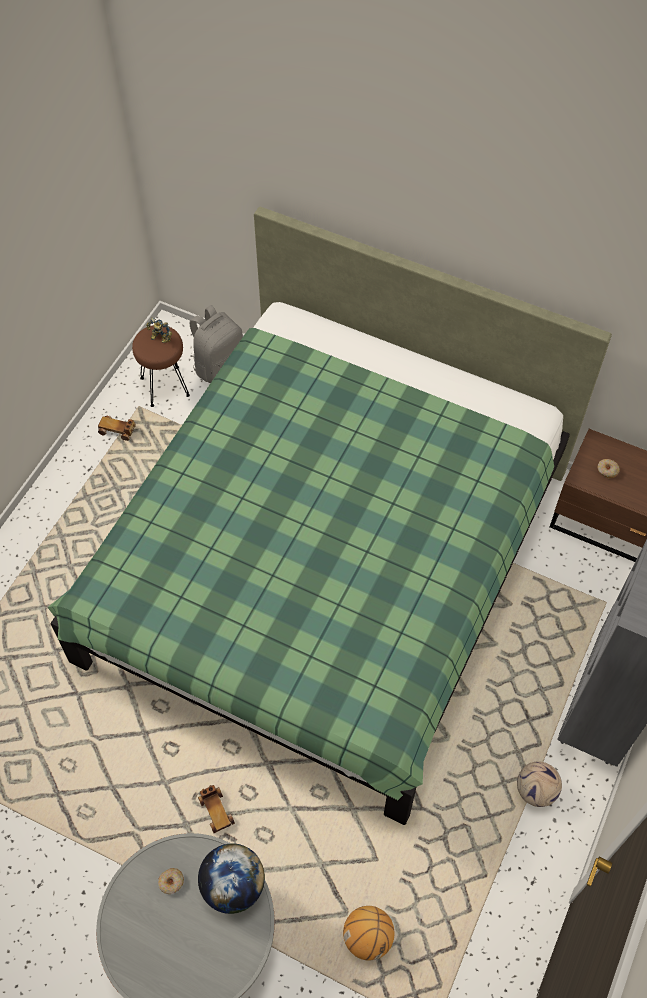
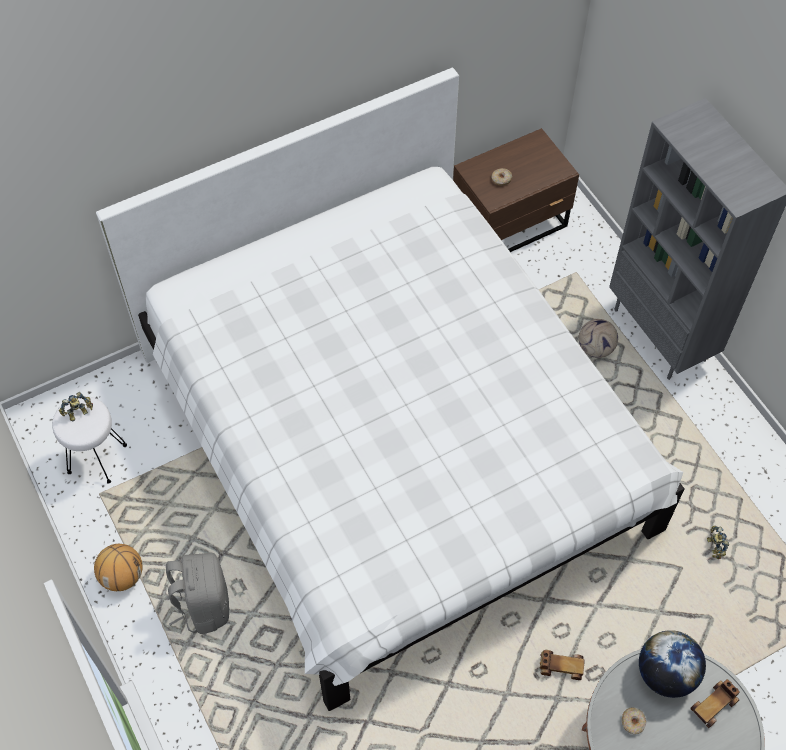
camera: 55 degrees left, 0 degrees up
(118, 430) = (111, 527): toy car -> toy car (714, 705)
(165, 386) = (97, 458): brown stool -> white stool
(219, 366) = (115, 400): grey backpack -> grey backpack (203, 605)
(325, 565) = (393, 442): green bed -> white bed
(368, 937) = (740, 614): basketball -> basketball (122, 576)
(418, 876) = (713, 547): none -> toy robot
(536, 791) = (696, 421): football -> football (596, 348)

